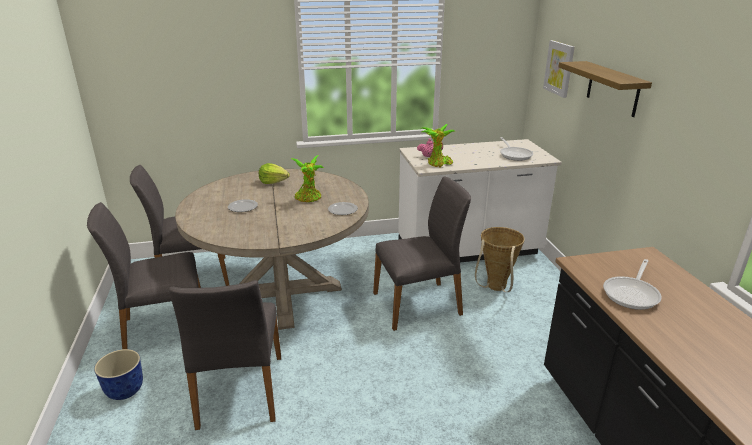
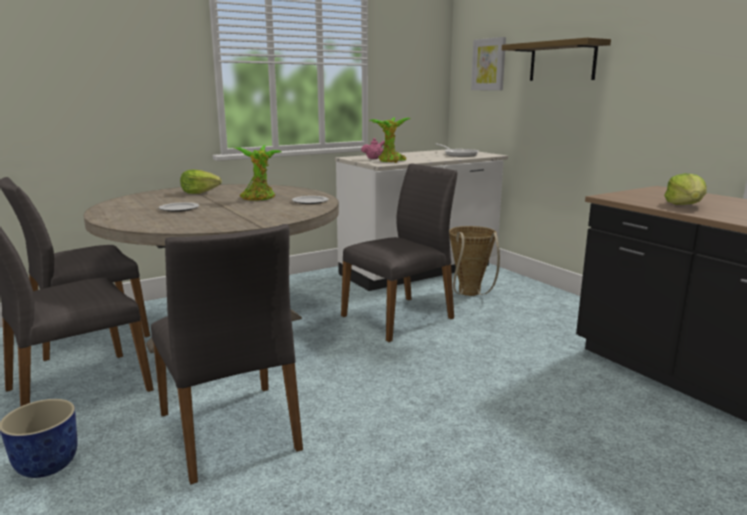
camera: 20 degrees left, 10 degrees down
(632, 294) = (685, 205): frying pan -> lettuce

